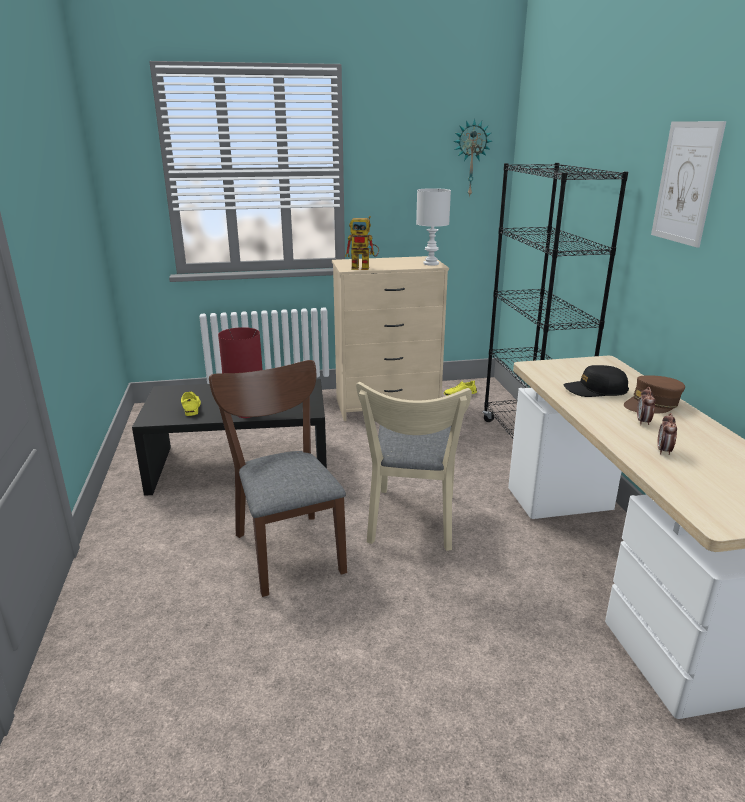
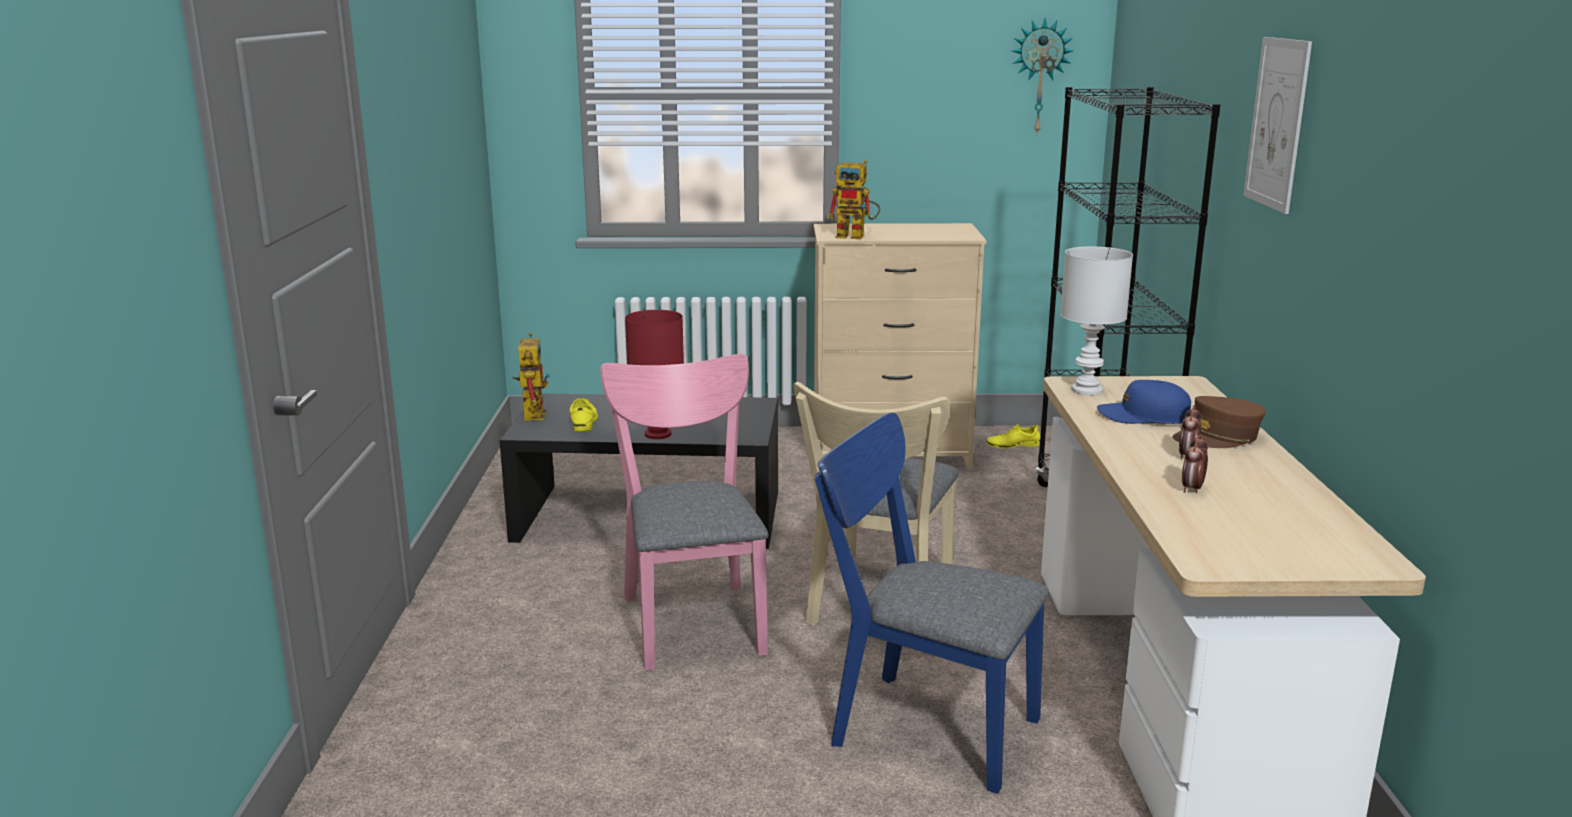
camera: 10 degrees right, 5 degrees down
(153, 402) = (532, 413): none -> toy robot
(287, 546) = (692, 617): brown chair -> pink chair
(430, 263) = (961, 234): white table lamp -> white table lamp (1085, 390)
(468, 623) = (920, 726): none -> blue chair
(595, 390) = (1144, 417): black cap -> blue cap

